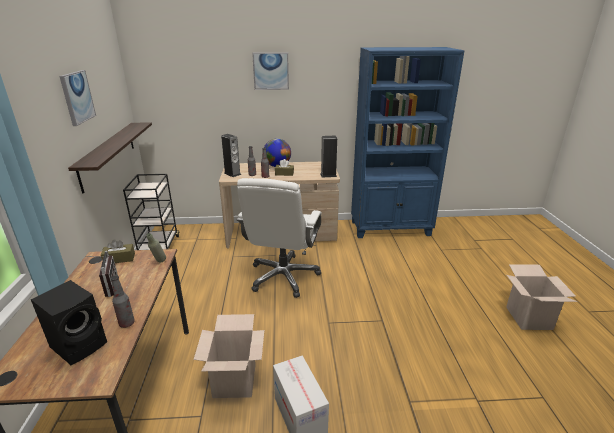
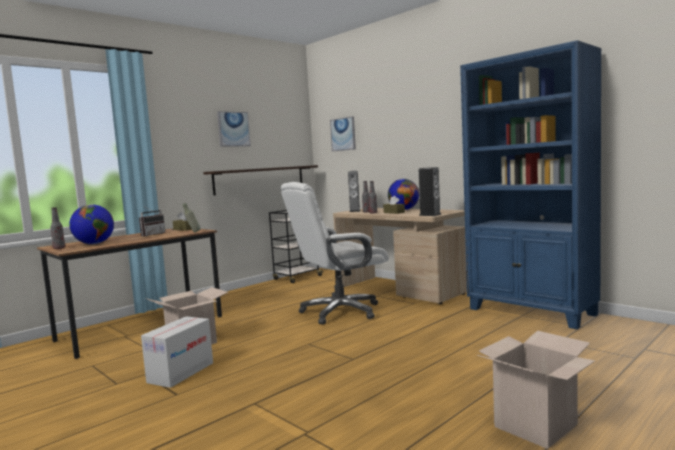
camera: 50 degrees right, 20 degrees down
(81, 344) = (94, 244): black speaker -> globe
(127, 323) = (121, 243): bottle -> bottle (59, 248)
(271, 71) = (407, 110): picture -> picture (343, 134)

